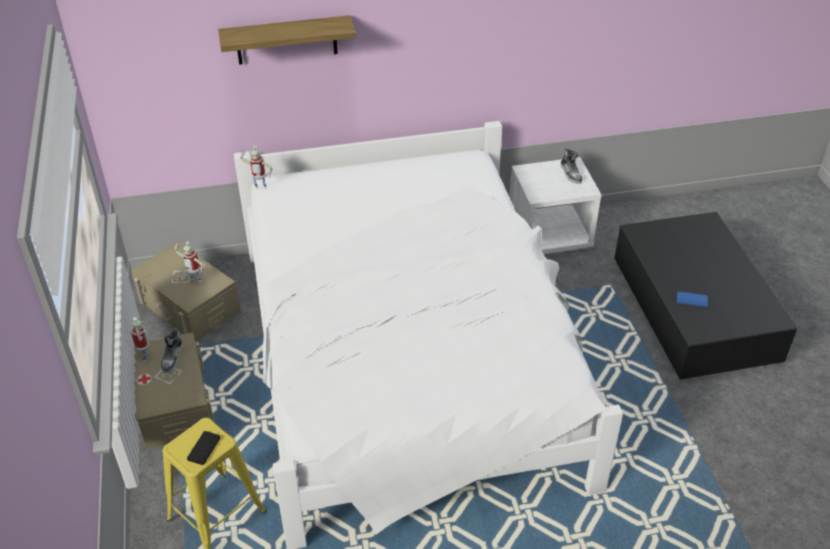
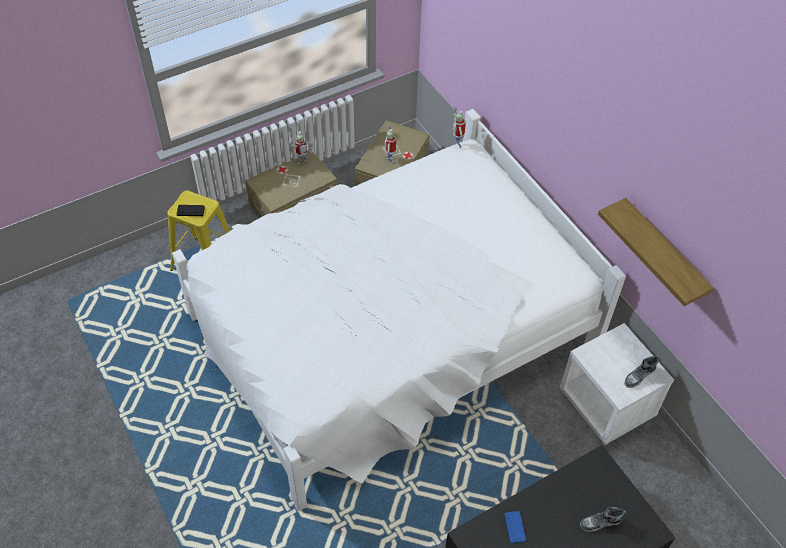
camera: 70 degrees right, 10 degrees up
(172, 357) = (307, 176): shoe -> shoe (600, 522)
(286, 40) = (522, 60): shelf -> shelf (663, 253)

